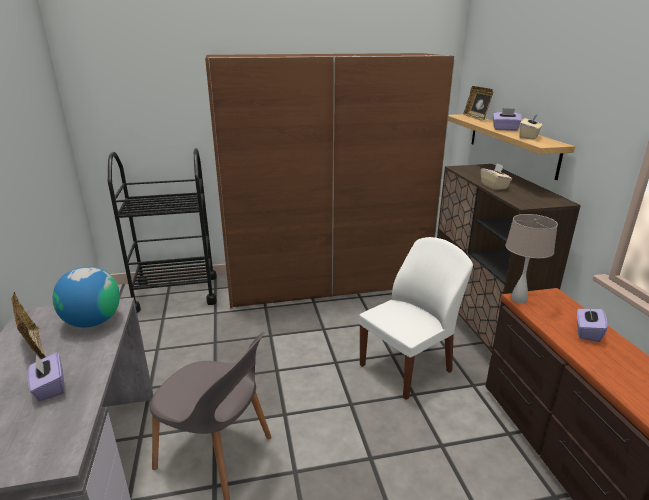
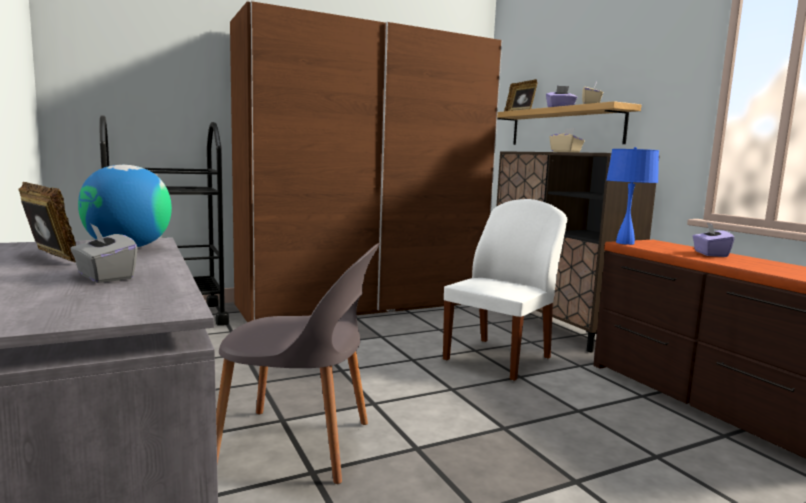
camera: 15 degrees left, 15 degrees down
(50, 387) = (104, 277): purple tissue box -> grey tissue box
(518, 299) = (624, 243): beige table lamp -> blue table lamp

